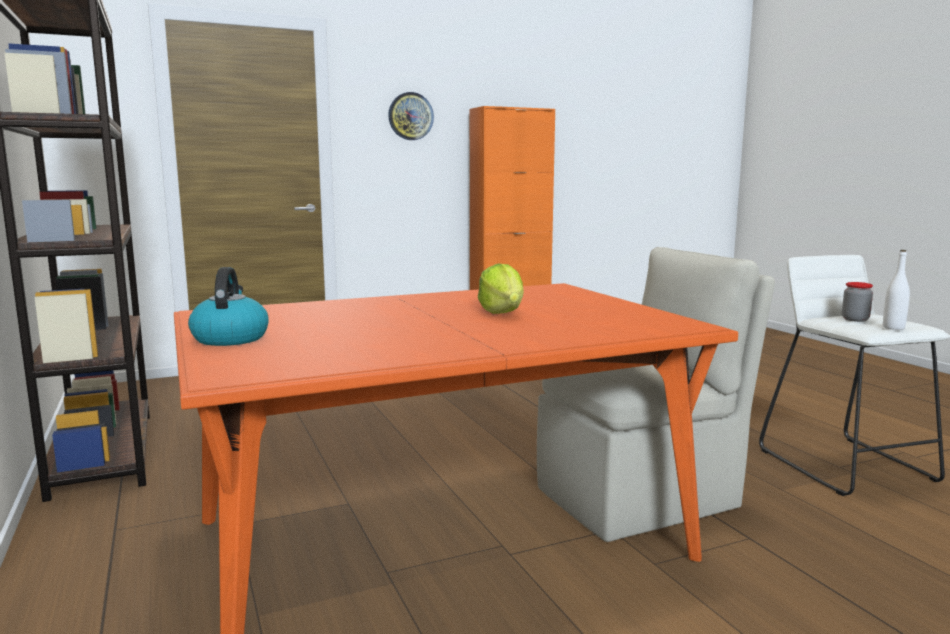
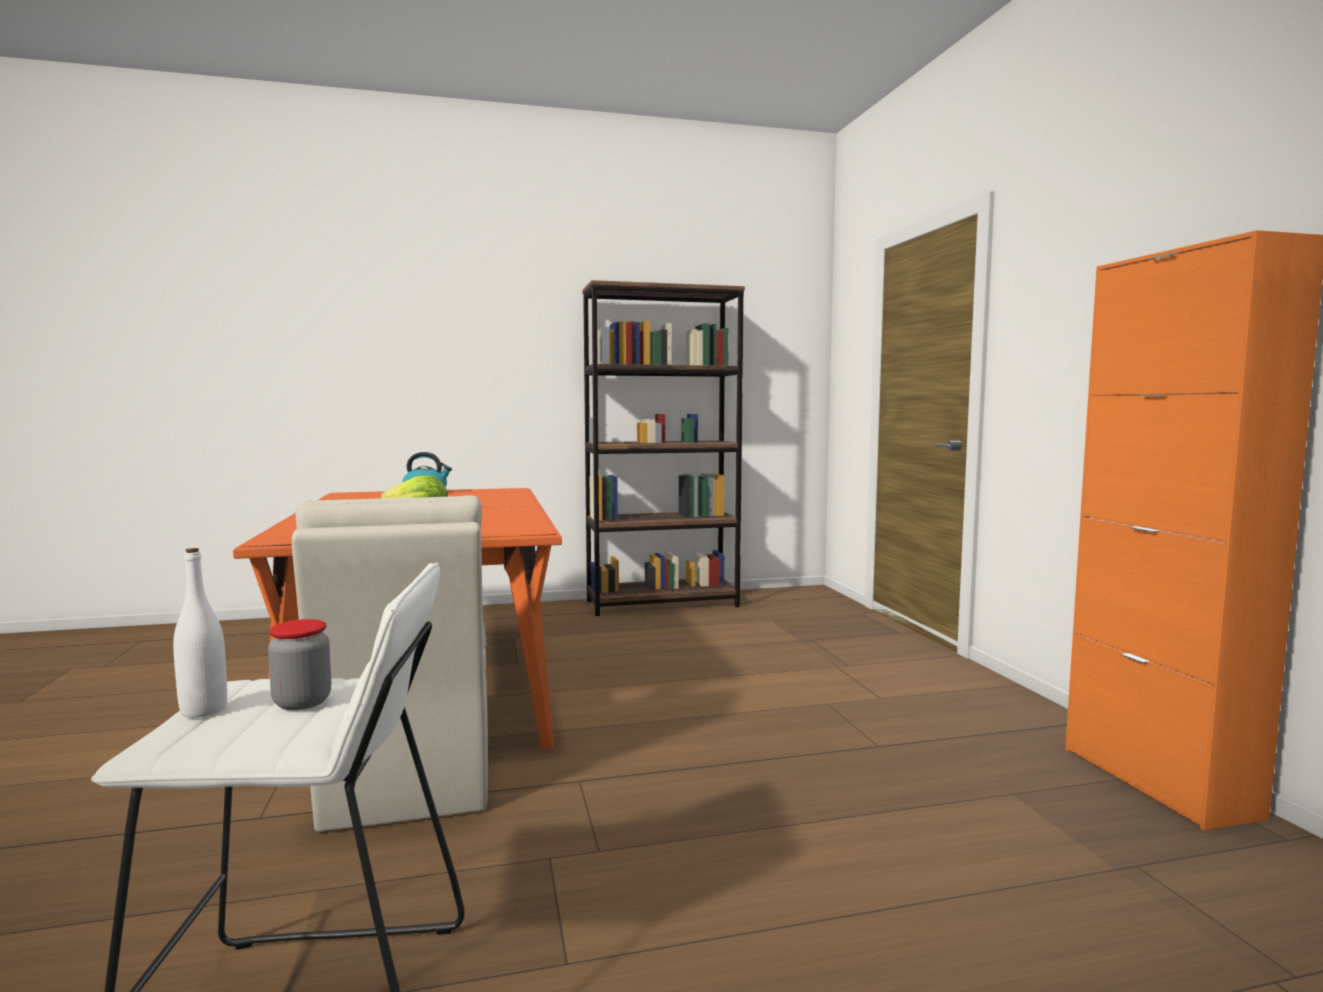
camera: 100 degrees right, 5 degrees down
(410, 116) = (1074, 303): wall clock -> none

